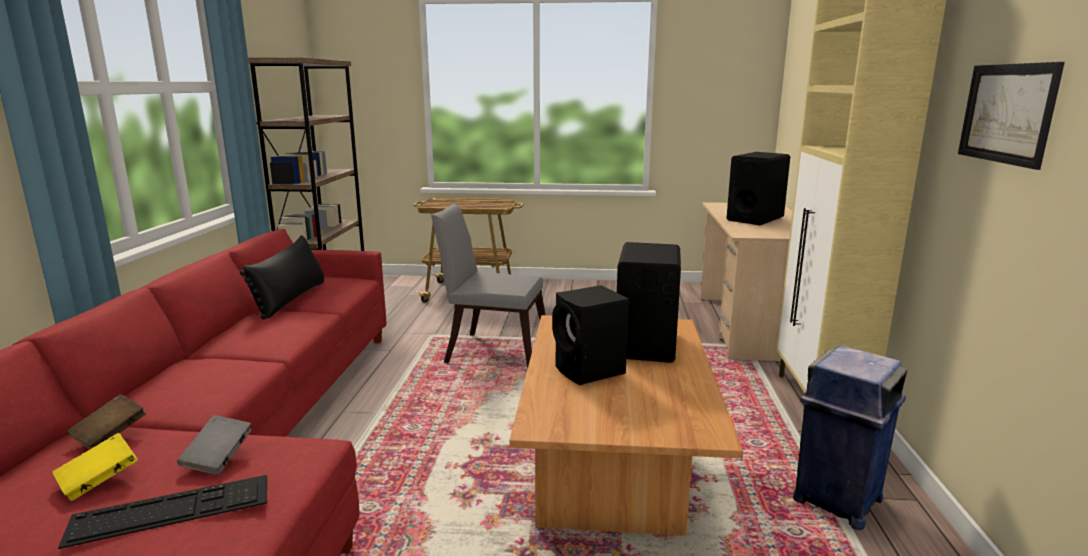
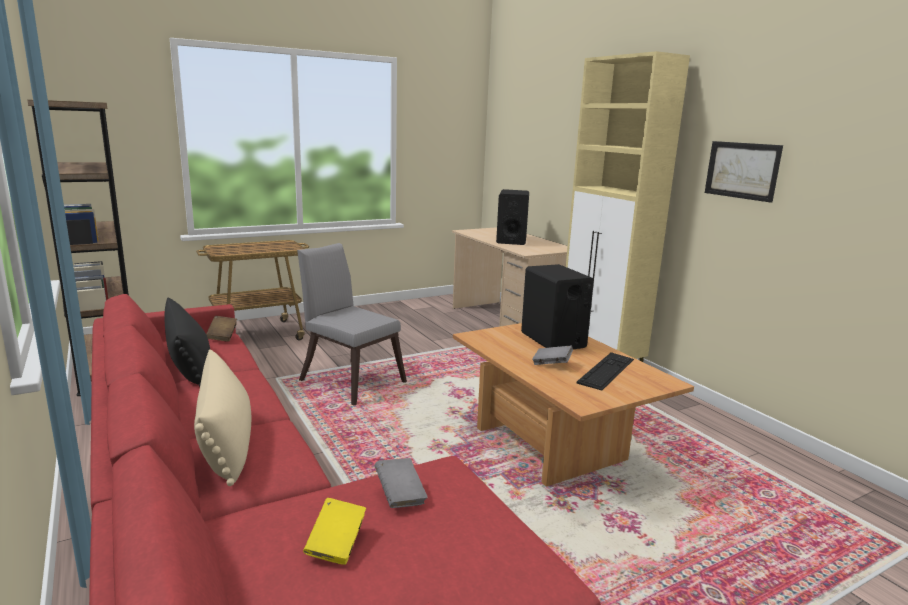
camera: 35 degrees left, 0 degrees up
(110, 435) = (264, 514): brown book -> brown book (222, 336)
(171, 510) = (439, 536): keyboard -> keyboard (606, 371)
(200, 367) = (227, 442): none -> beige pillow
(492, 351) = (349, 379): grey chair -> grey chair turned 60 degrees clockwise
(590, 371) = (551, 364): black speaker -> grey book
(836, 500) = (669, 415): blue trash can -> none

